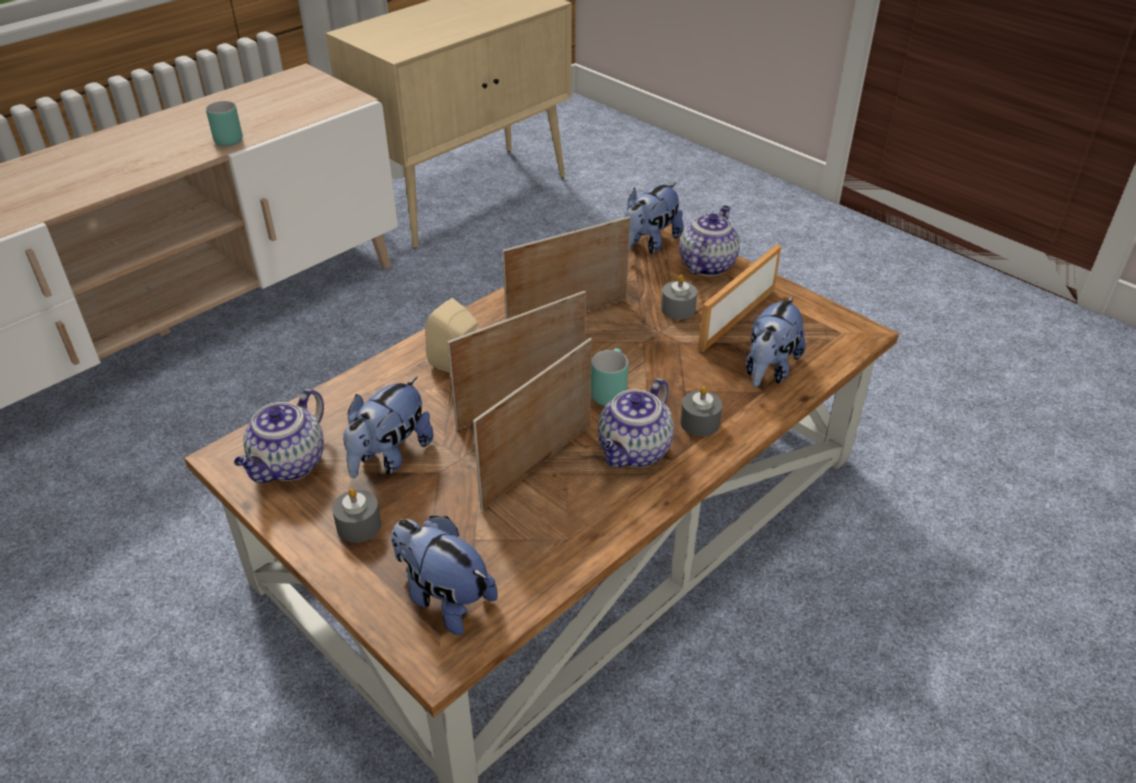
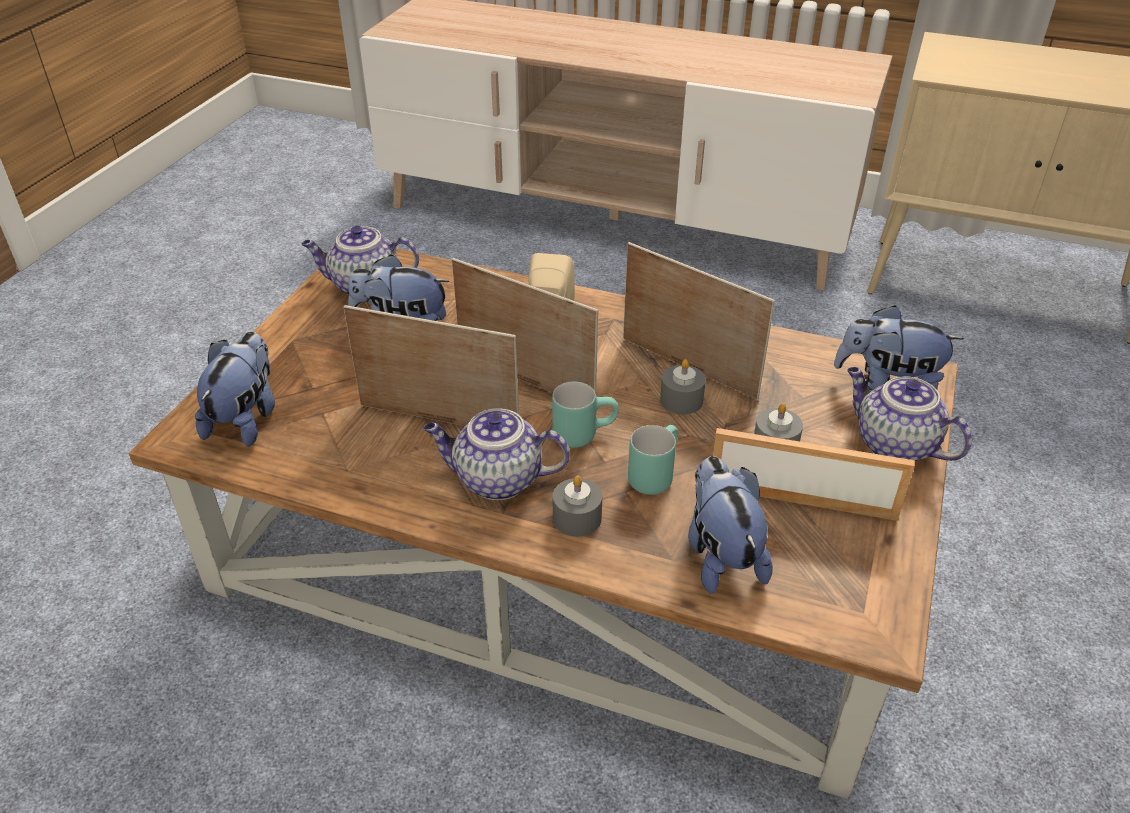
camera: 65 degrees right, 0 degrees up
(224, 139) = (709, 71): turquoise mug -> turquoise mug (652, 474)
(359, 525) = (311, 345): grey candle -> grey candle (681, 400)
(707, 264) = (893, 445): teapot -> teapot turned 135 degrees counterclockwise
(769, 369) = (720, 555): plush toy -> plush toy turned 75 degrees clockwise

